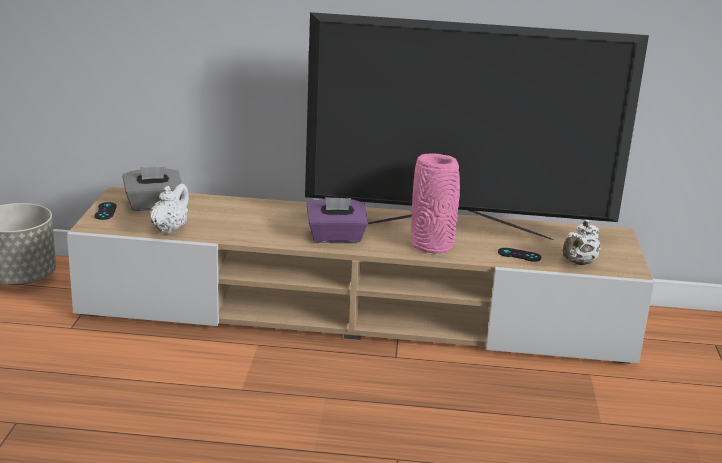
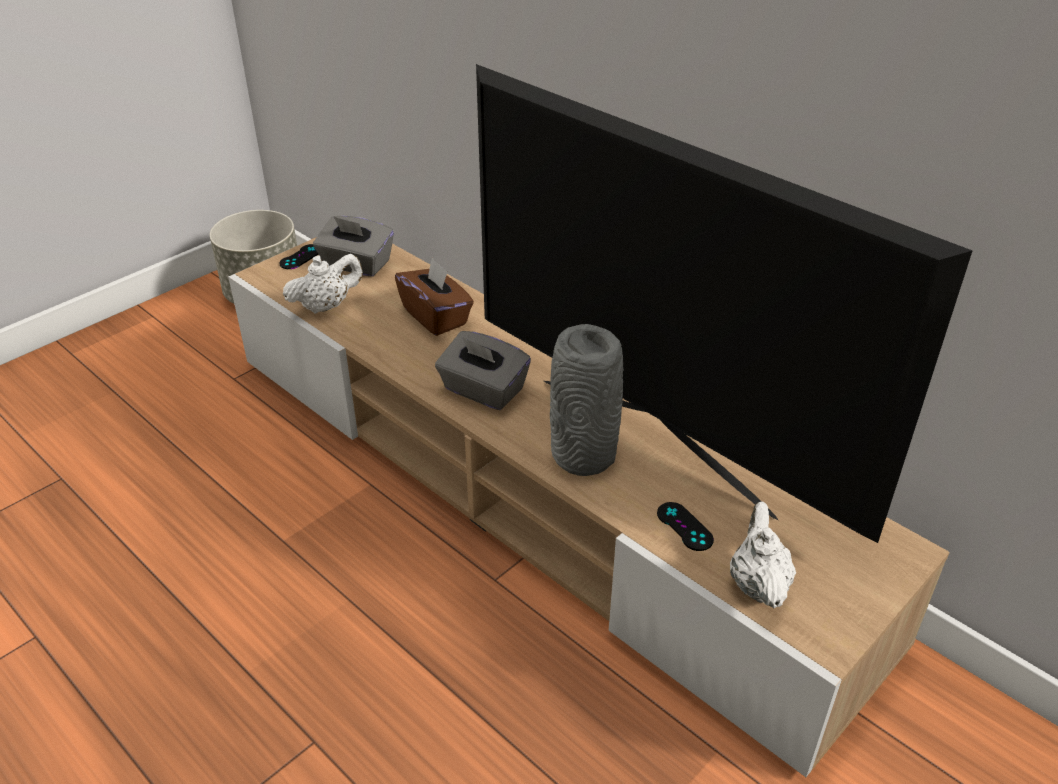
camera: 40 degrees right, 15 degrees up
(251, 215) = (436, 316): none -> brown tissue box
(336, 237) = (483, 391): purple tissue box -> grey tissue box
(433, 246) = (584, 457): pink vase -> grey vase
(578, 263) = (757, 584): white teapot -> white teapot turned 105 degrees clockwise

